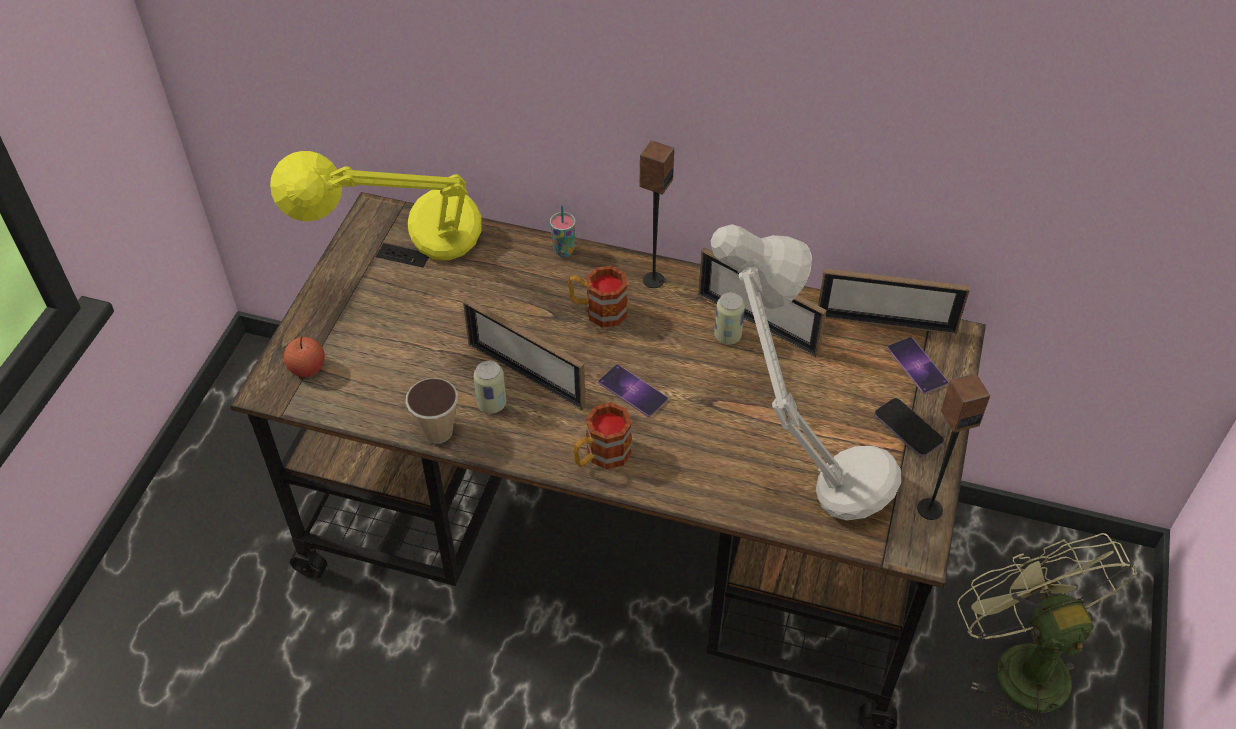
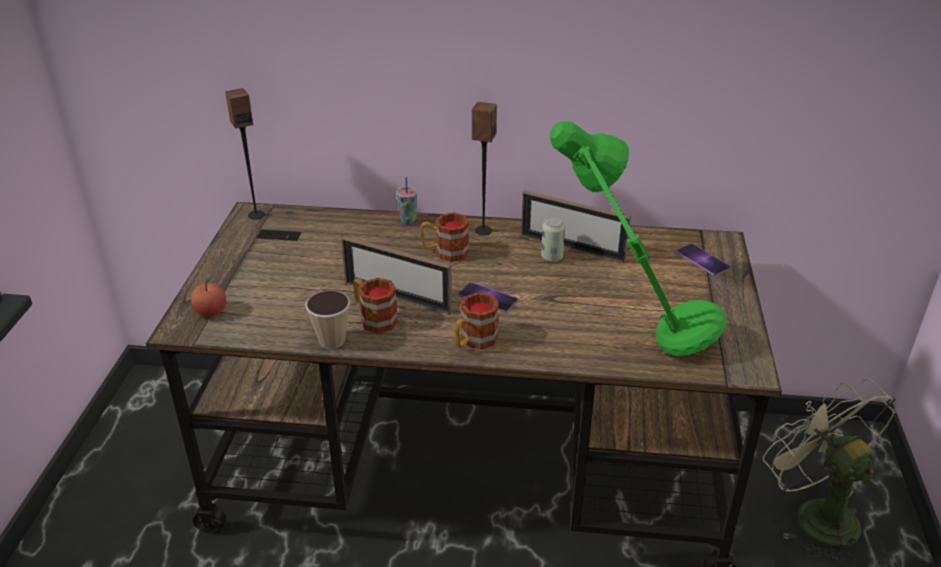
camera: 10 degrees left, 15 degrees down
(406, 281) = (284, 249): yellow table lamp -> none
(492, 404) = (374, 318): can -> mug
(791, 452) = (627, 321): grey table lamp -> green table lamp
(885, 323) = (669, 238): picture frame -> none
(908, 429) = (711, 298): phone -> none
(929, 508) = (749, 344): speaker -> speaker (256, 215)

